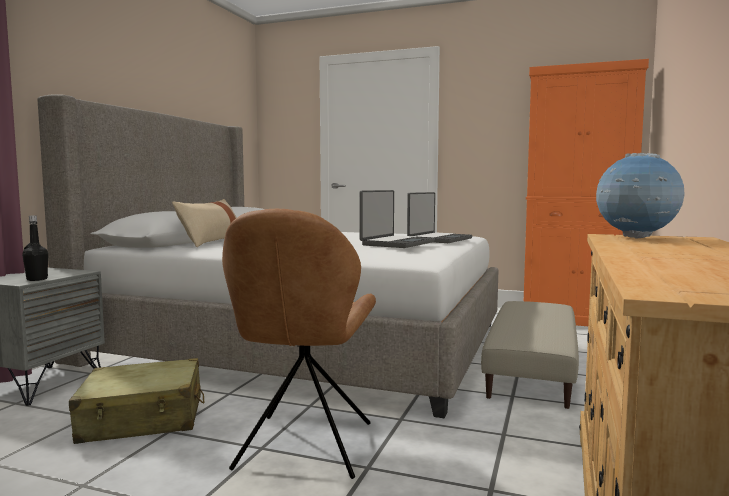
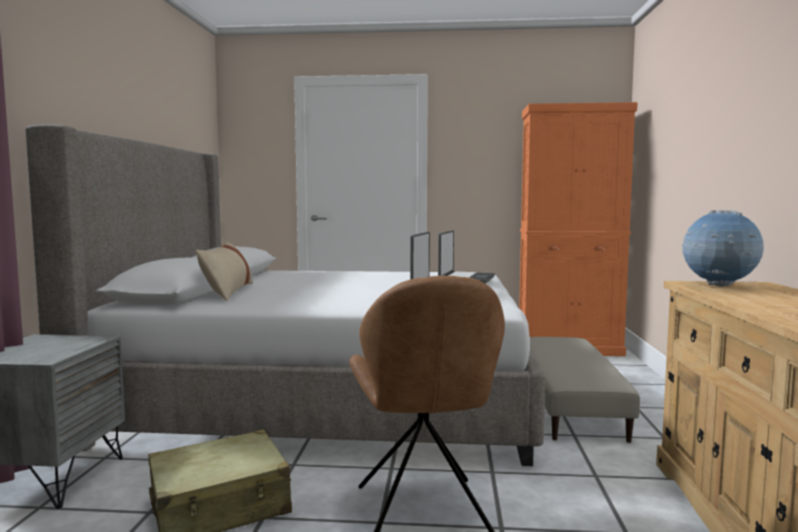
camera: 15 degrees left, 0 degrees up
(37, 279) = (59, 353): black bottle -> none

